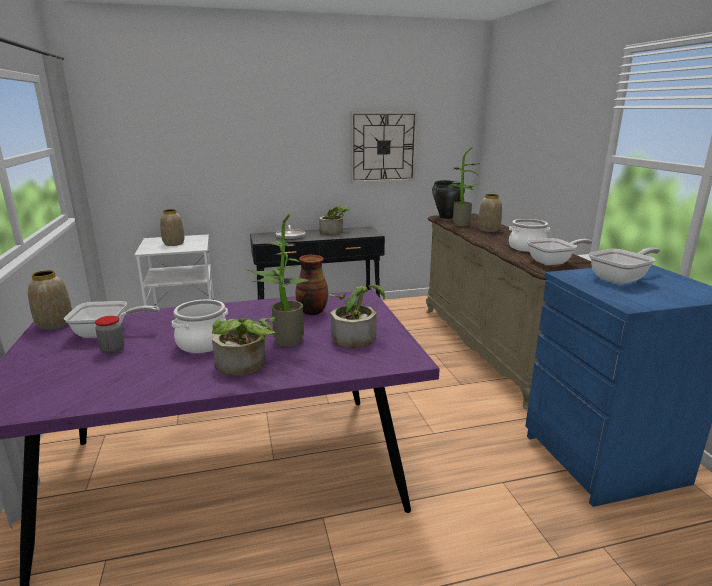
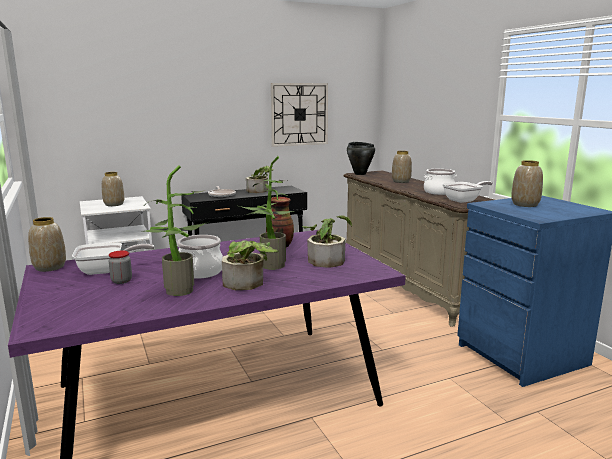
camera: 10 degrees left, 5 degrees down
(460, 225) = (375, 178): potted plant -> potted plant (177, 292)
(621, 279) = (525, 204): frying pan -> vase

